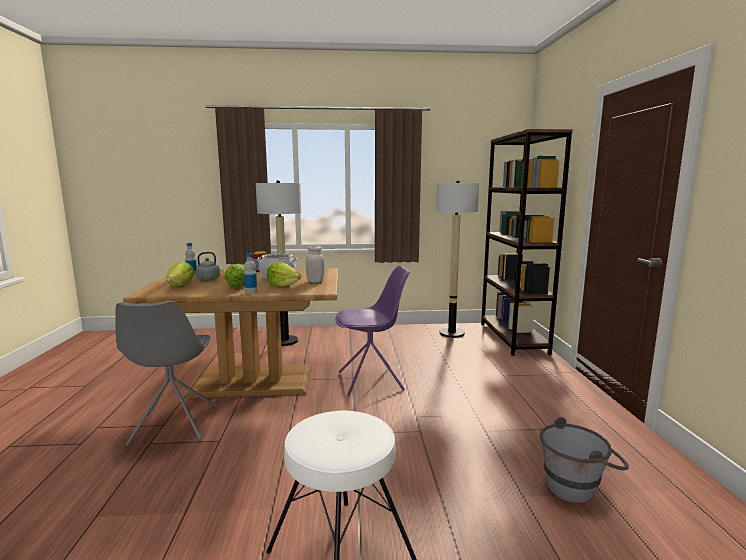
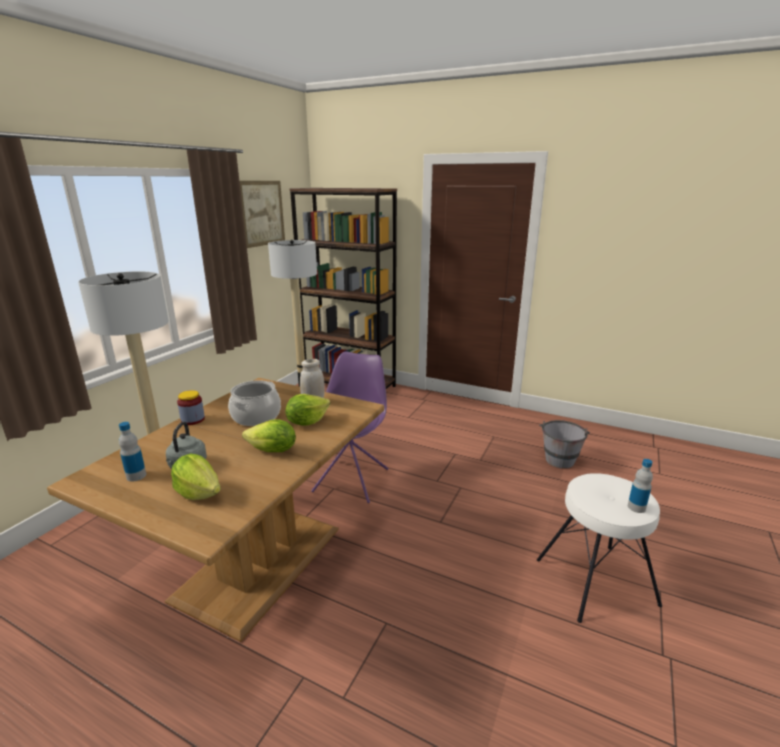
camera: 60 degrees left, 10 degrees up
(173, 425) = (313, 664): grey chair -> none
(251, 292) = (318, 446): bottle -> bottle (636, 507)
(455, 160) = (261, 213): none -> picture

